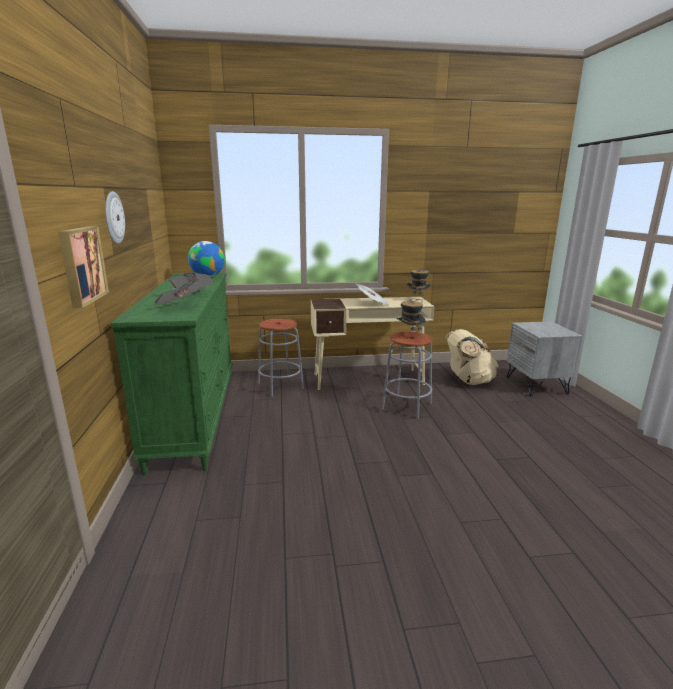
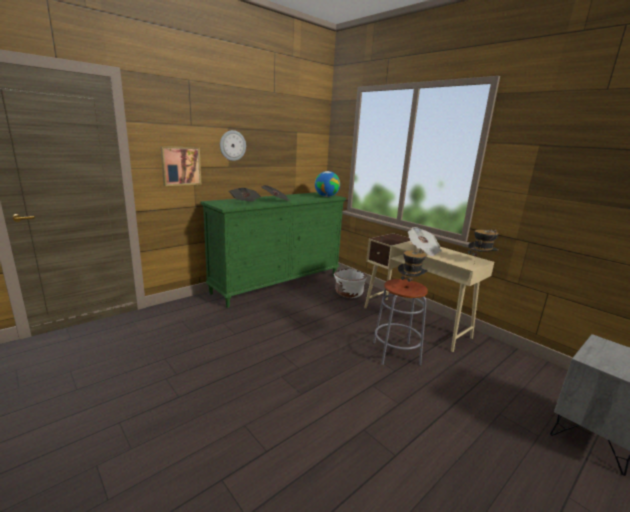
camera: 55 degrees right, 0 degrees up
(280, 386) = (348, 294): grey stool -> white planter
(468, 381) = (507, 377): beige backpack -> none

